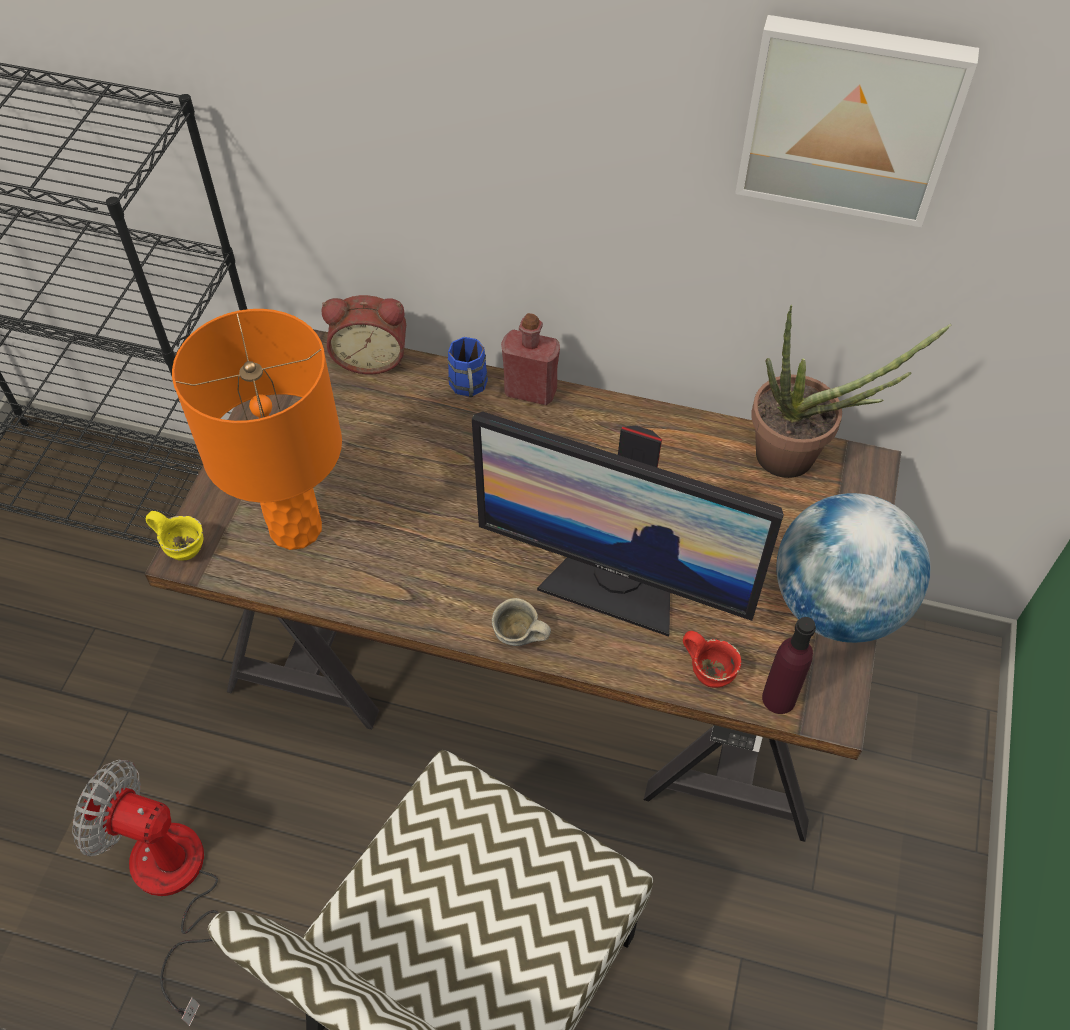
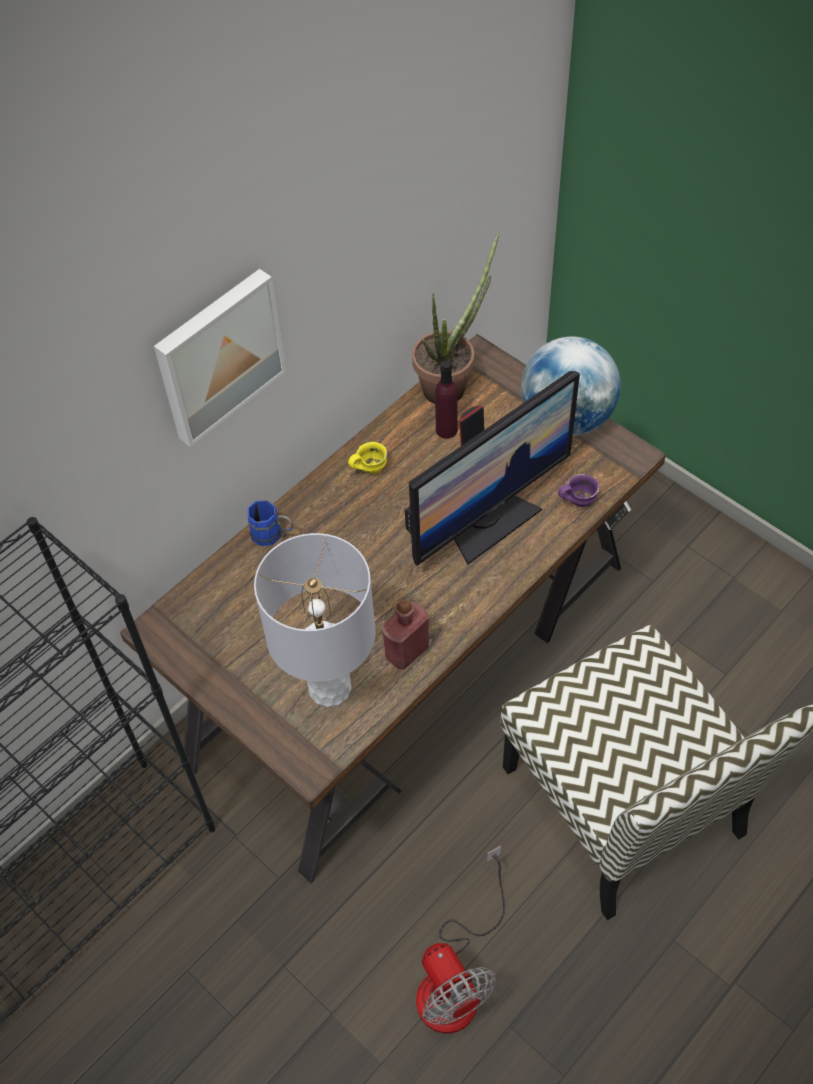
camera: 60 degrees left, 0 degrees up
(172, 887) = (456, 978): fan -> fan turned 75 degrees counterclockwise
(184, 547) = (302, 767): yellow mug -> yellow mug (369, 468)
(296, 529) = (330, 688): orange table lamp -> grey table lamp
(371, 357) = (200, 584): alarm clock -> none
(519, 640) = (499, 590): grey mug -> none
(530, 391) = (300, 500): red bottle -> red bottle (407, 651)
(710, 671) = (577, 500): red mug -> purple mug
(778, 698) = (613, 476): purple bottle -> purple bottle (446, 430)
(849, 118) = (399, 172): picture -> picture (218, 355)

